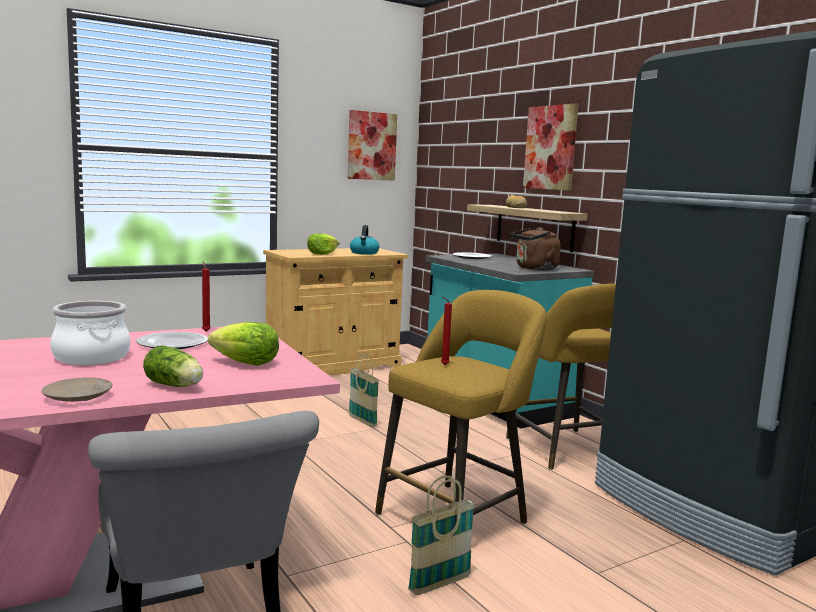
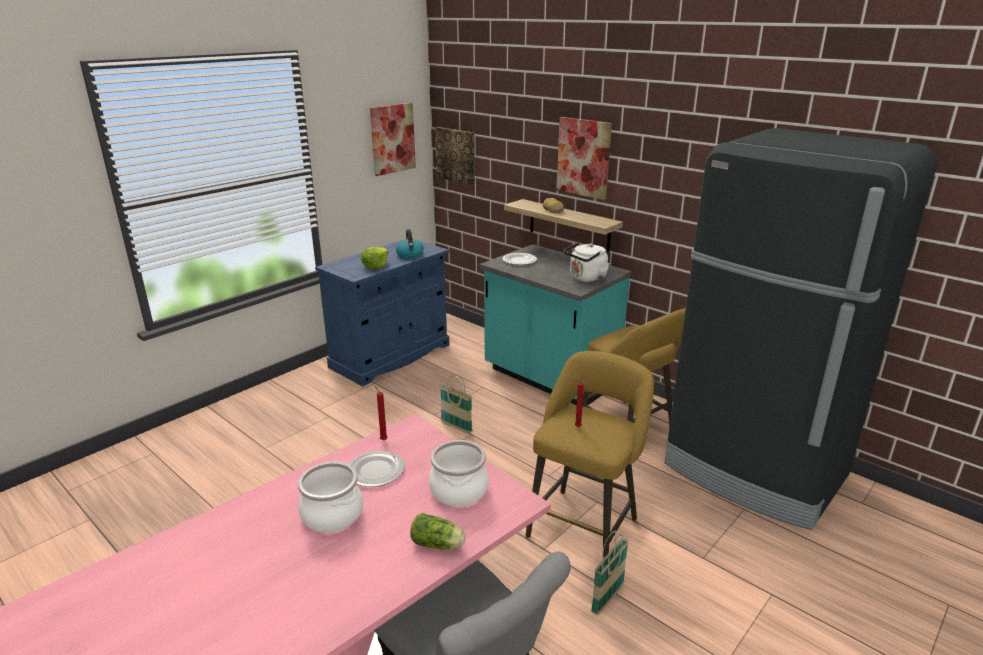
camera: 15 degrees left, 15 degrees up
(79, 397) = (382, 584): beige plate -> none
(245, 363) = (459, 490): lettuce -> cooking pot
(333, 366) = (391, 356): beige cabinet -> blue cabinet
(436, 168) = (456, 155): none -> picture
(534, 269) = (586, 279): brown kettle -> white kettle

